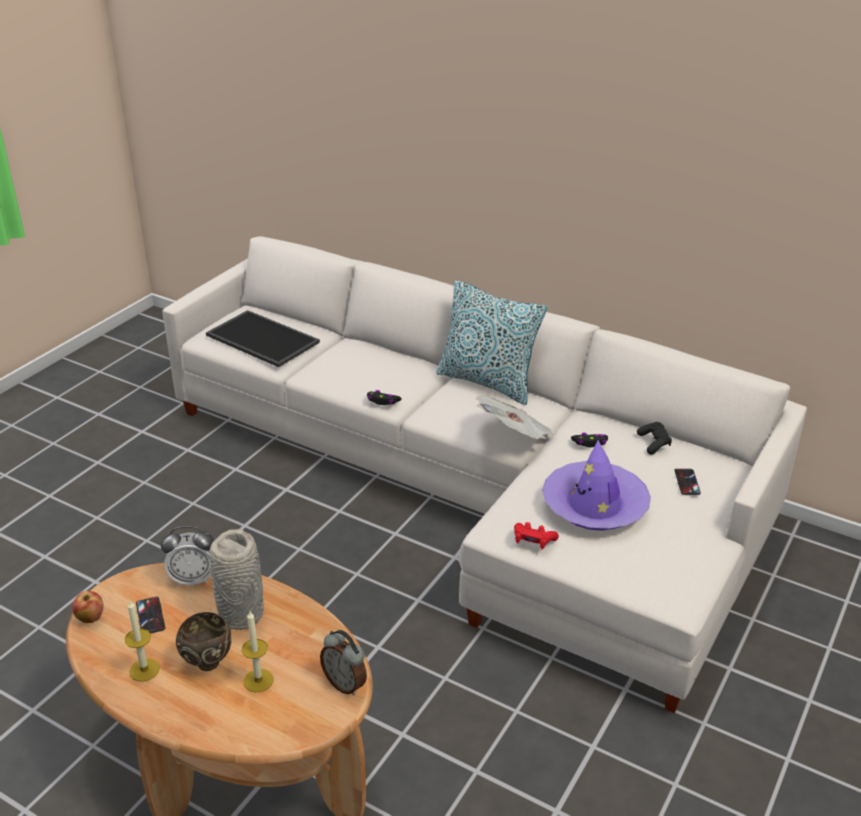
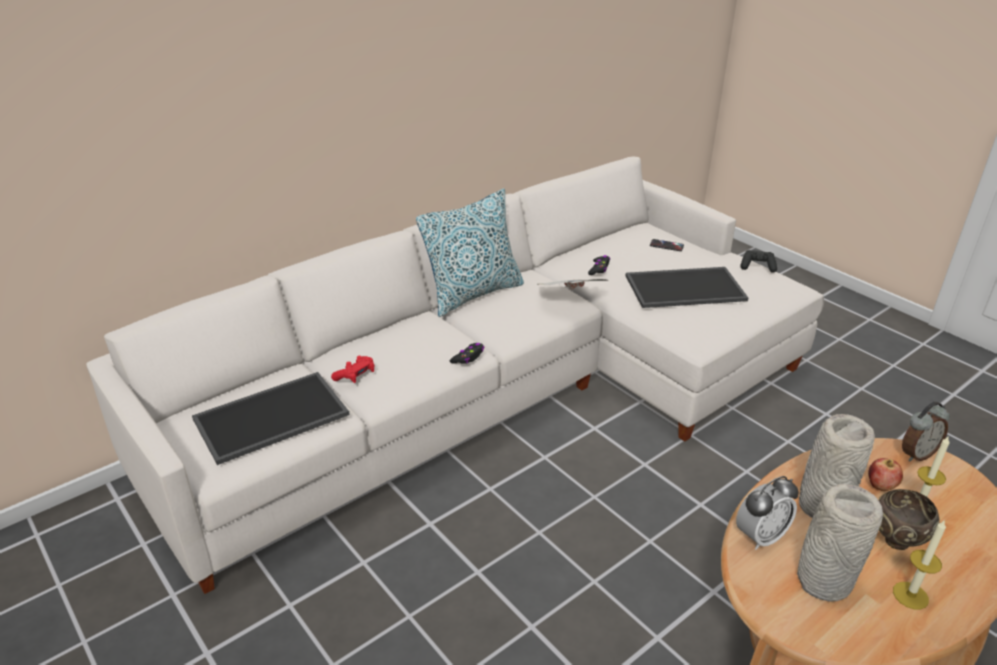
camera: 70 degrees left, 0 degrees up
(90, 618) = (824, 639): apple -> apple (880, 486)
(150, 616) = (822, 581): phone -> grey vase
(193, 579) = (760, 536): alarm clock -> alarm clock turned 45 degrees clockwise
(533, 541) = (721, 326): red game controller -> red game controller (355, 376)
(595, 505) = (685, 287): purple hat -> tray
(653, 443) = (612, 244): black game controller -> black game controller (757, 267)

